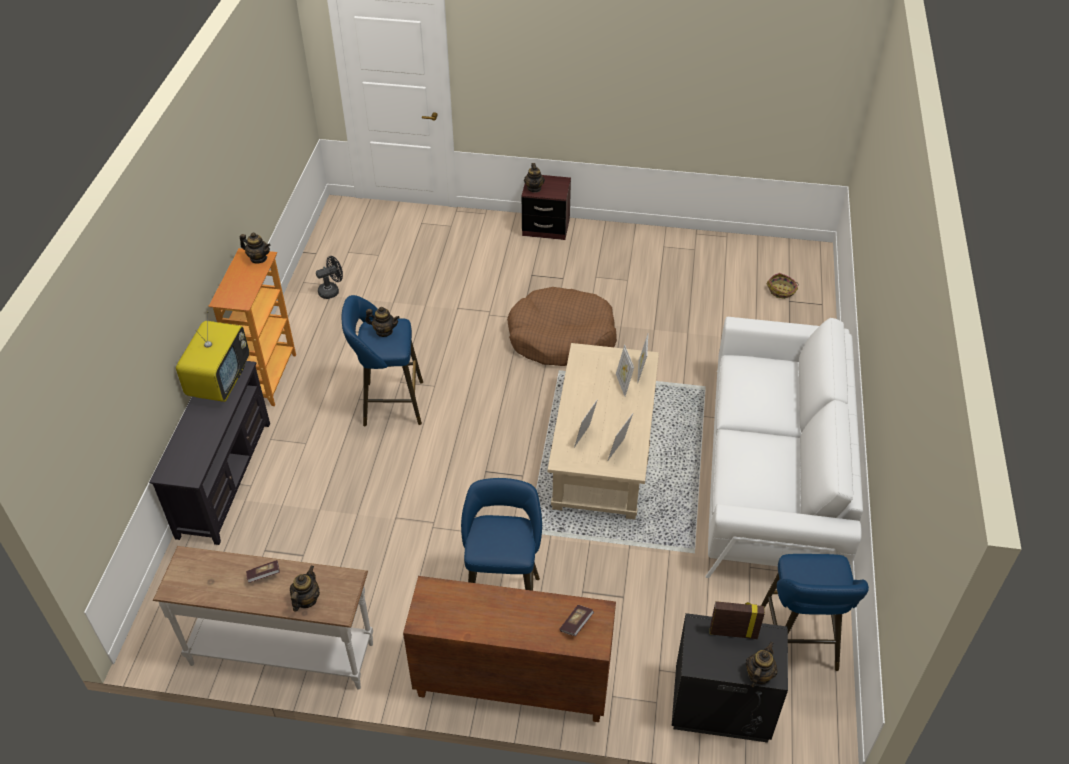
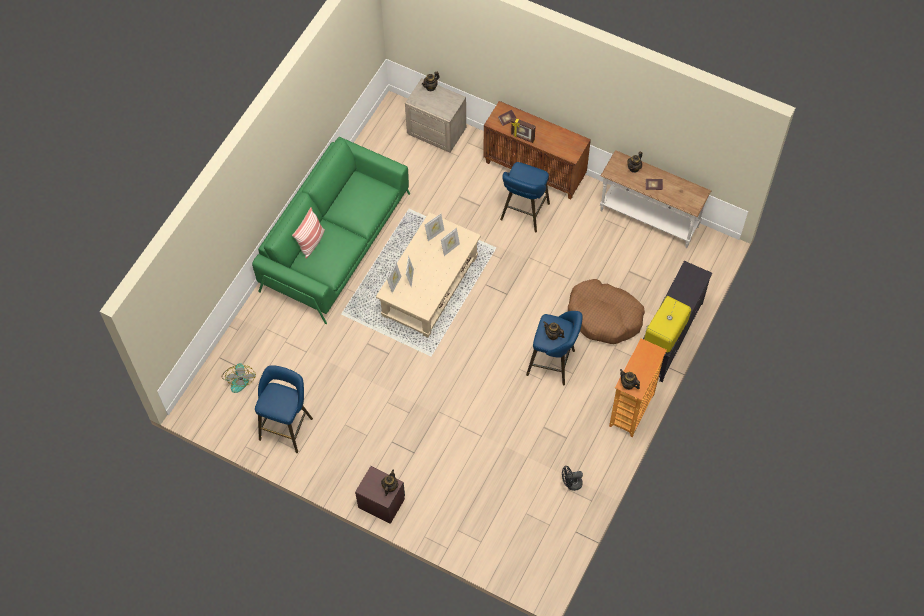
camera: 160 degrees left, 15 degrees up
(561, 338) = (417, 384): brown dog bed -> brown dog bed (604, 316)
(721, 707) = (437, 132): black nightstand -> beige nightstand
(733, 632) = (431, 107): picture frame -> picture frame (522, 137)
(773, 473) = (335, 242): white sofa -> green sofa
(781, 290) = (239, 378): basket -> fan
(791, 391) = (311, 242): none -> pillow
(798, 645) = (382, 147): blue stool -> blue stool (287, 426)

